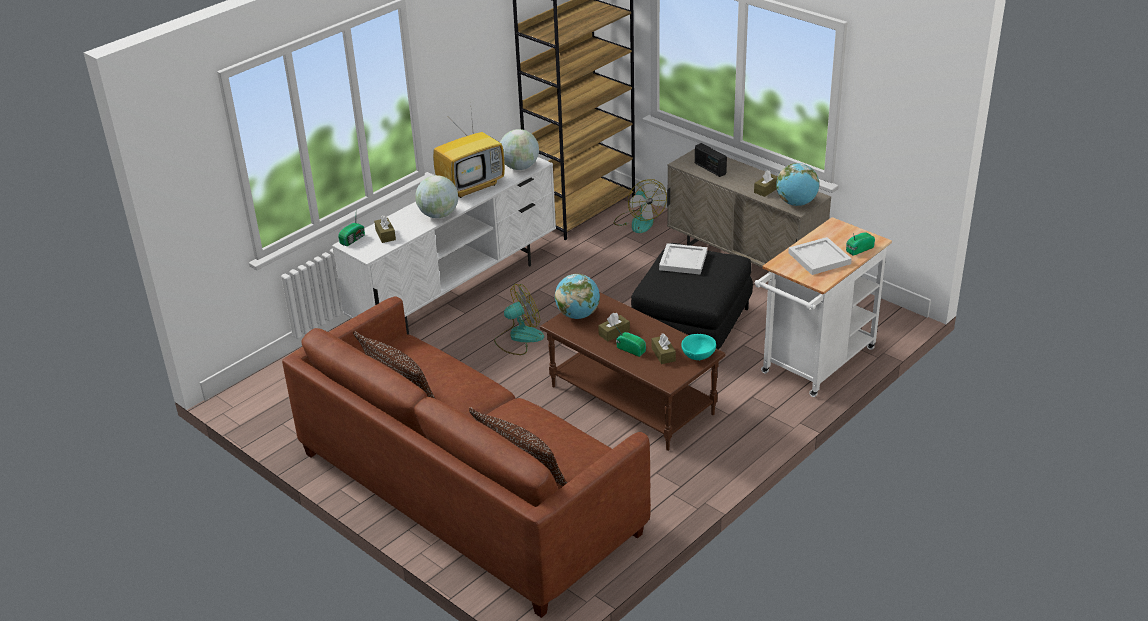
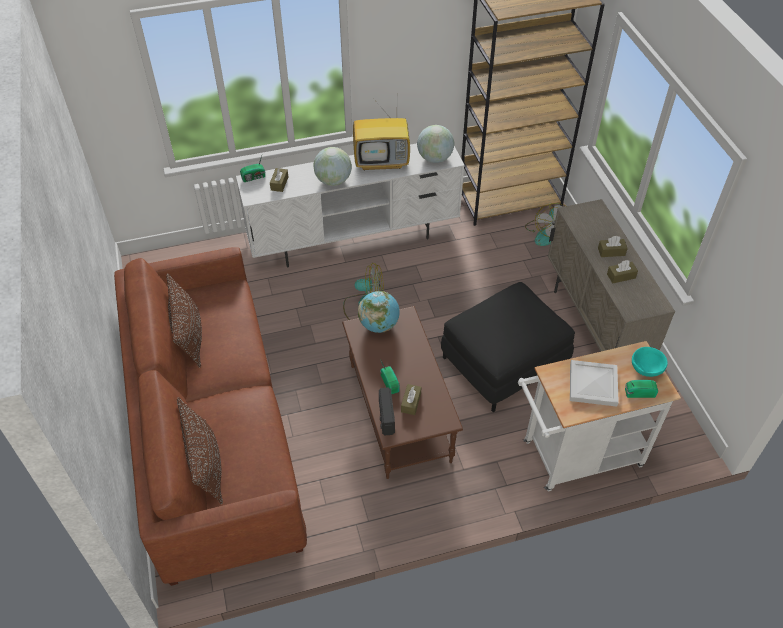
camera: 30 degrees right, 15 degrees up
(614, 333) = (391, 359): brown tissue box -> brown tissue box (611, 252)
(683, 261) = (511, 309): white tray -> none
(698, 355) = (438, 419): turquoise bowl -> turquoise bowl (646, 368)
(710, 169) = (590, 229): radio -> radio (386, 417)
(796, 203) = (635, 304): globe -> none

